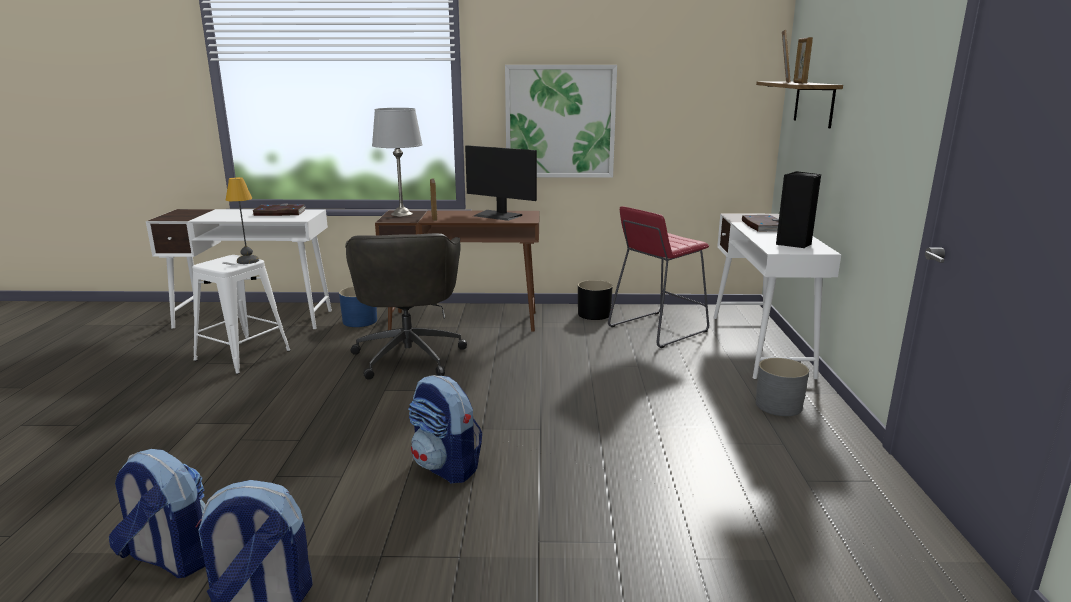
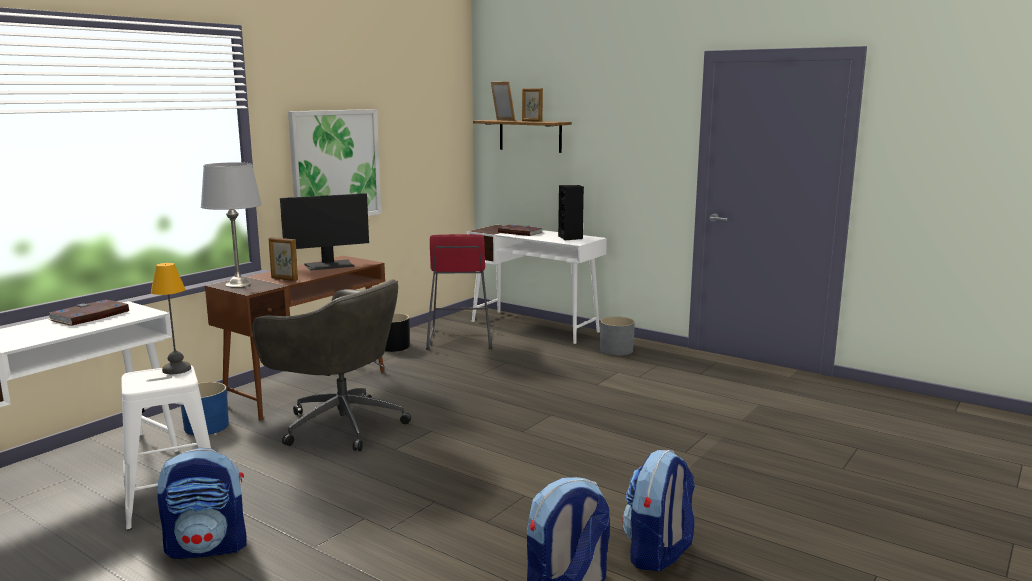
camera: 55 degrees left, 5 degrees down
(446, 467) = (562, 456): backpack -> backpack (208, 547)

